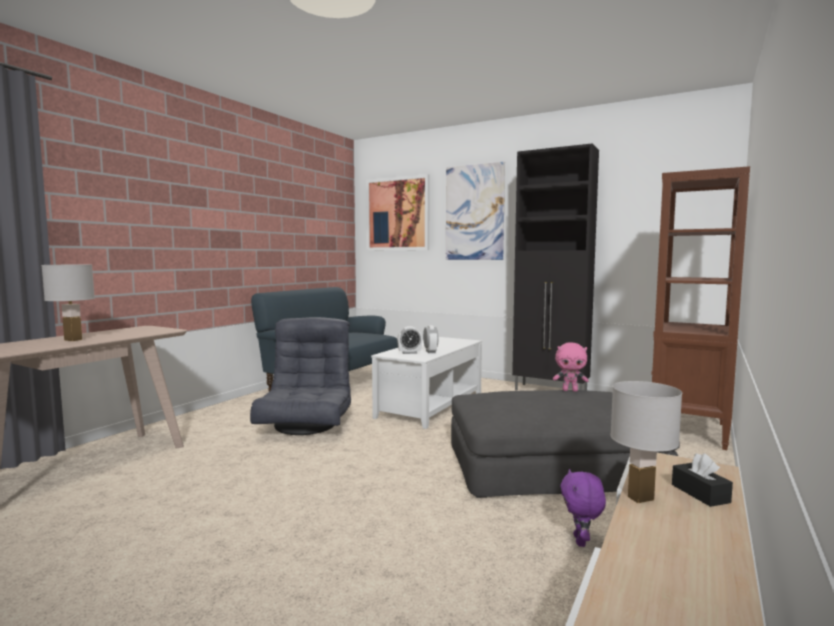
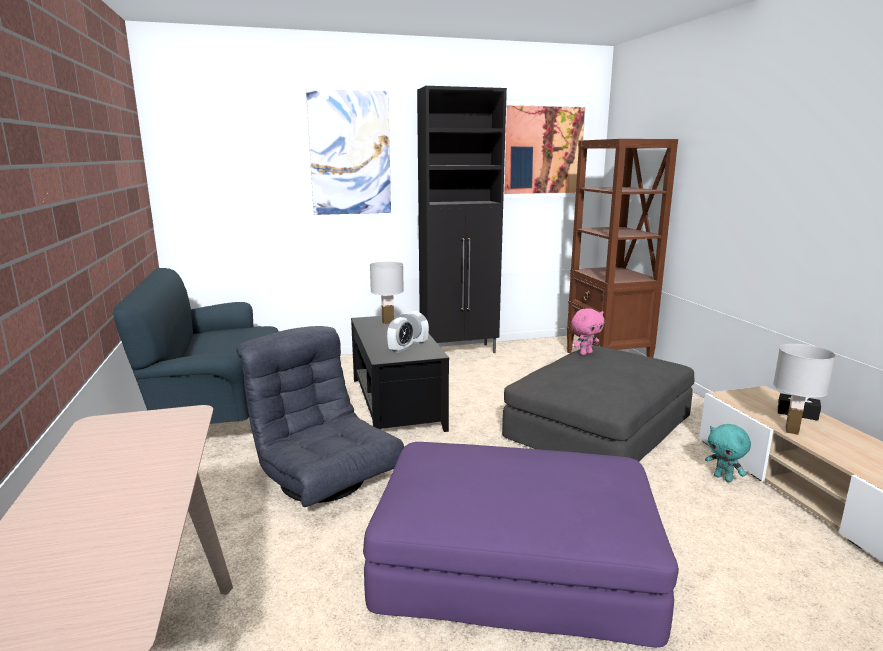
camera: 45 degrees left, 10 degrees up
(73, 340) = (111, 496): white table lamp -> white table lamp (388, 322)
(297, 499) = (514, 562): none -> purple ottoman
(397, 214) = (229, 150): picture -> picture (542, 150)
(431, 406) = (396, 403): white coffee table -> black coffee table
(581, 541) = (723, 478): purple plush toy -> turquoise plush toy

